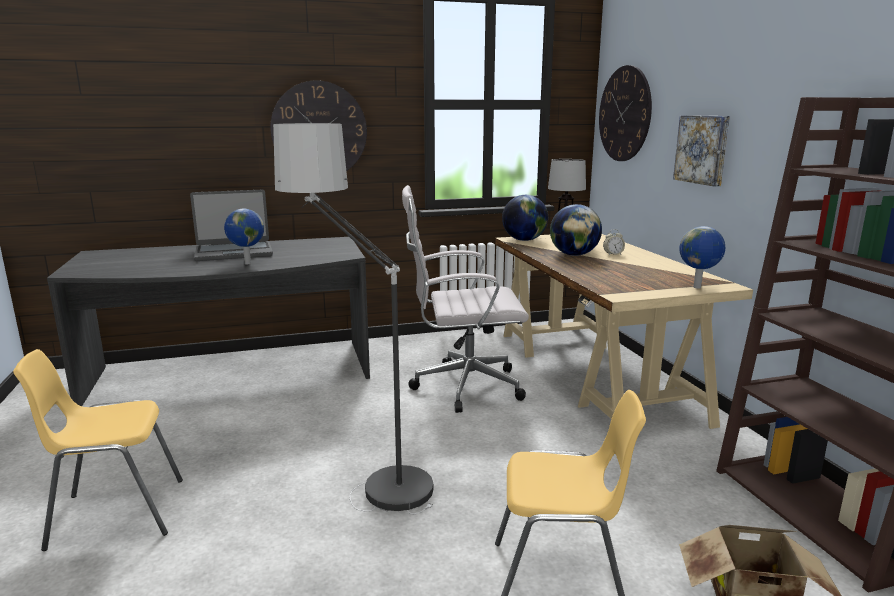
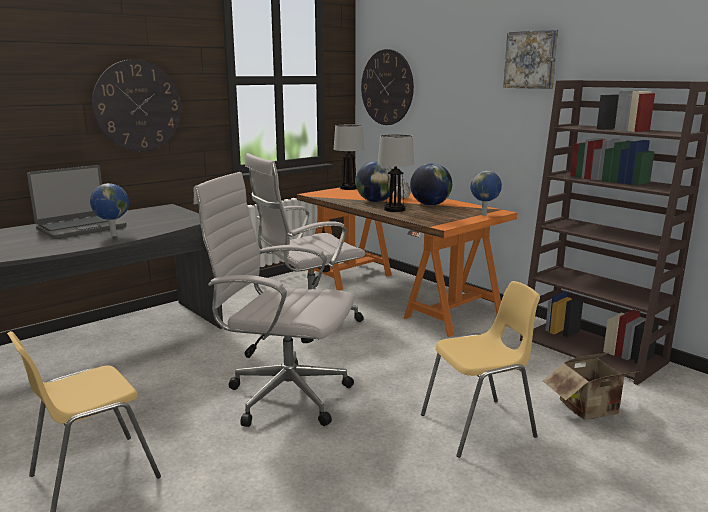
camera: 25 degrees left, 0 degrees up
(361, 473) = (283, 395): floor lamp -> white office chair
(524, 240) = (323, 194): globe -> globe (430, 205)
(583, 267) = (394, 209): none -> table lamp
(595, 374) = (398, 294): beige desk -> orange desk
(703, 149) = (463, 114): picture -> picture (531, 60)

